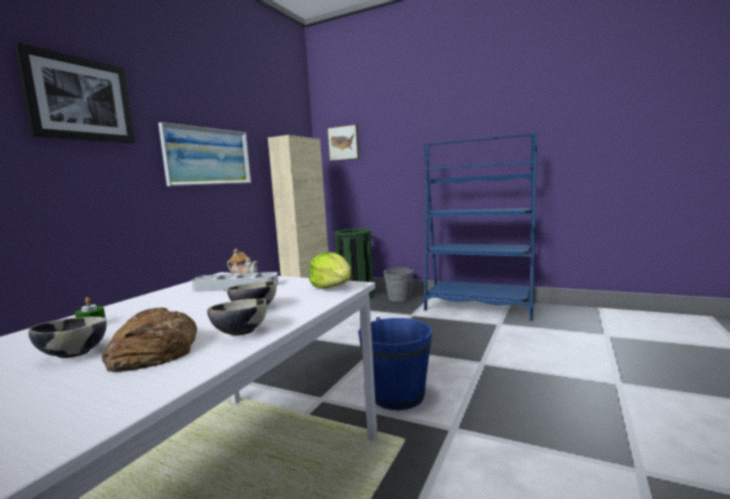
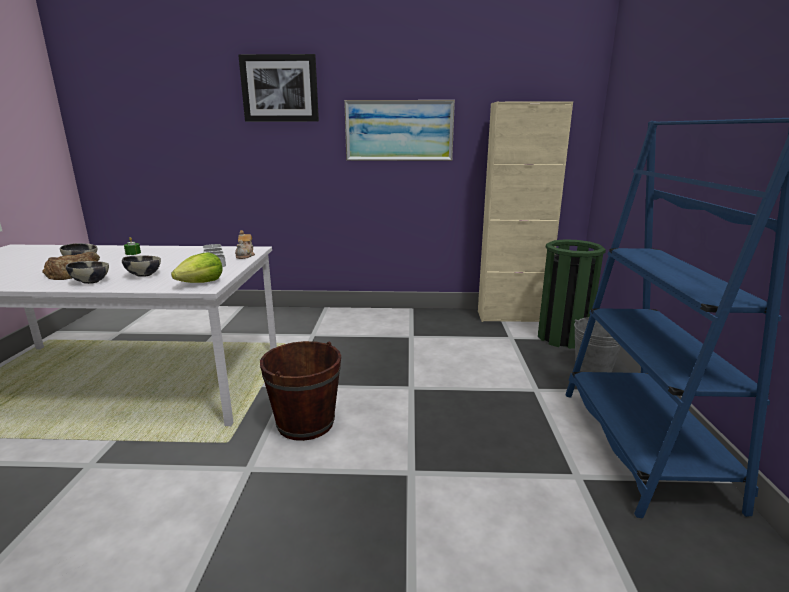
camera: 65 degrees right, 10 degrees up
(344, 143) = (625, 105): picture -> none
(397, 395) = (305, 423): blue bucket -> brown bucket

